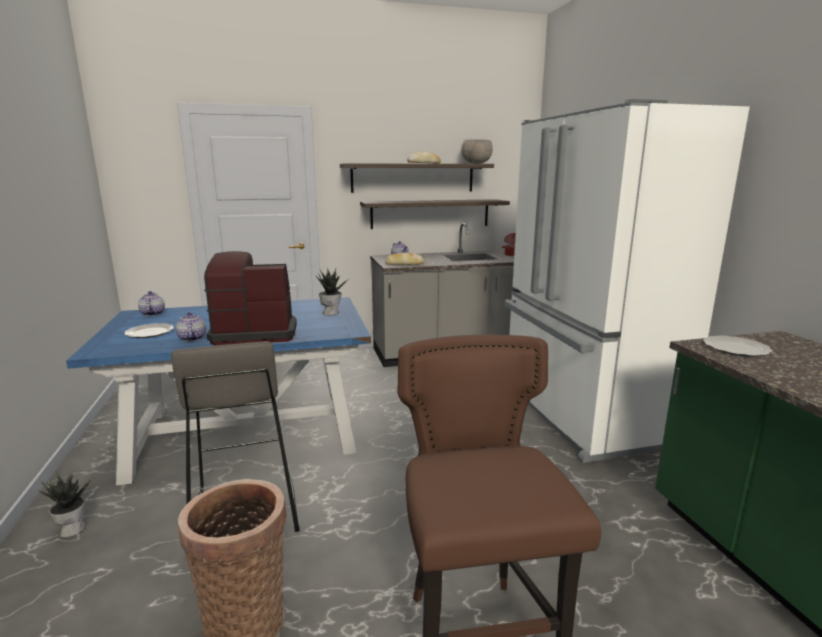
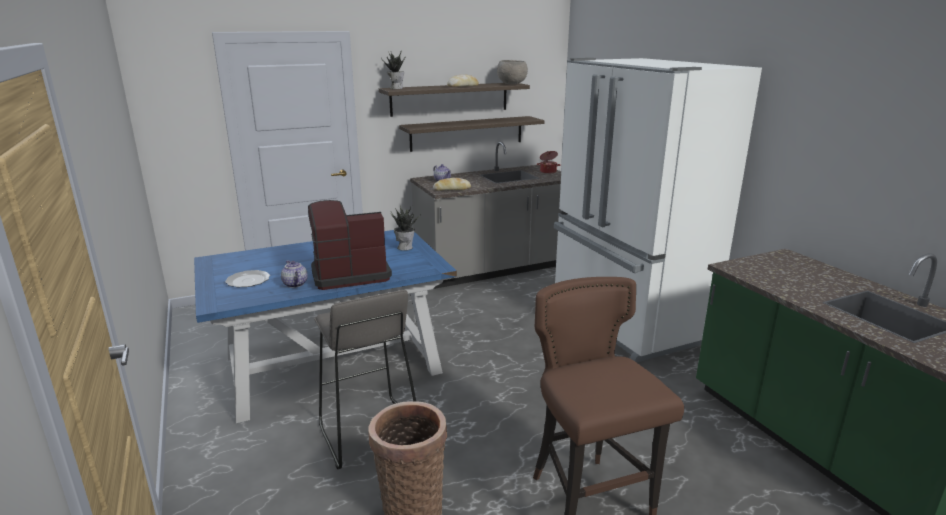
camera: 10 degrees left, 5 degrees up
(72, 528) = (221, 462): potted plant -> potted plant (396, 88)
(152, 314) = (230, 259): teapot -> none
(735, 348) = (755, 268): plate -> none

